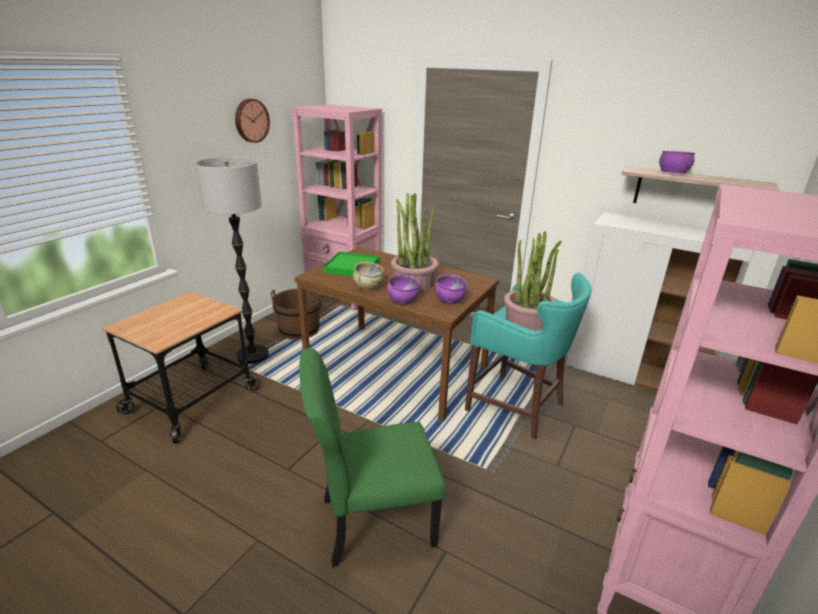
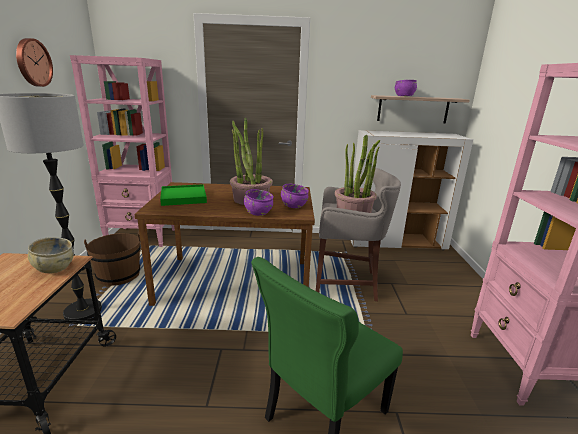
camera: 30 degrees left, 5 degrees down
(368, 287) = (216, 208): beige bowl -> beige bowl (54, 268)
(518, 407) = (348, 283): turquoise stool -> grey stool

